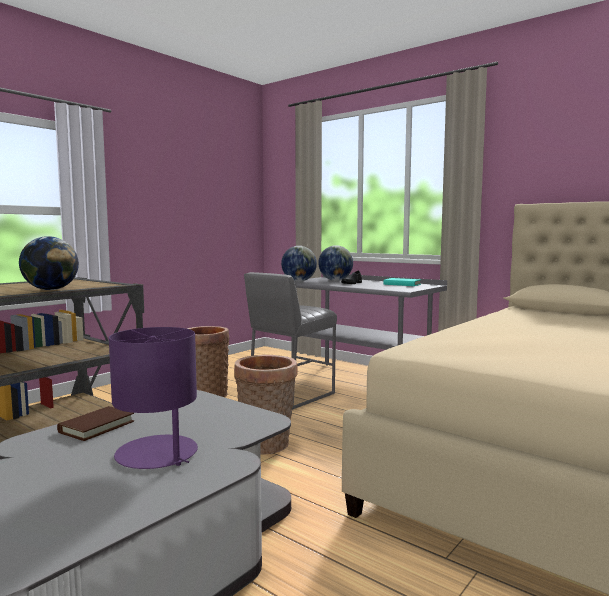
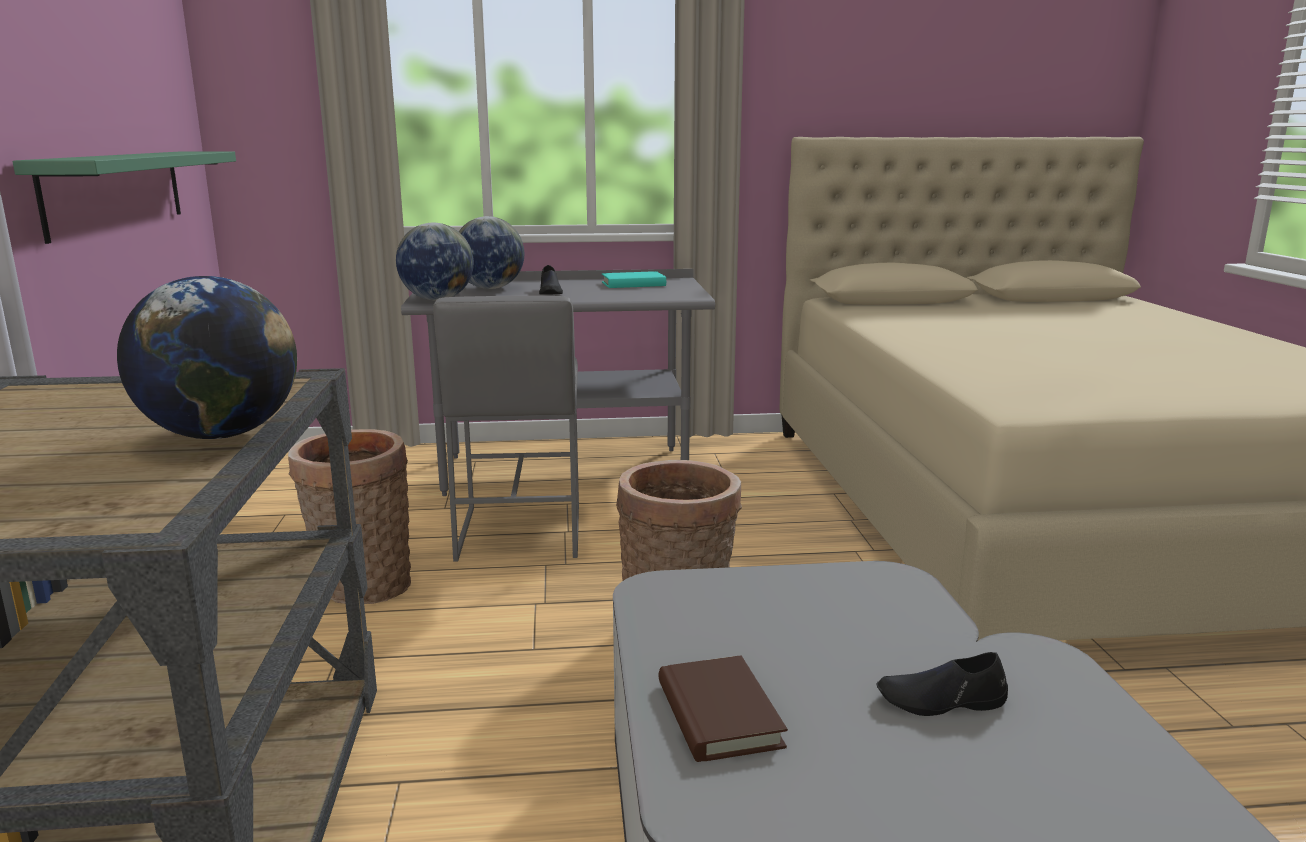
camera: 45 degrees left, 10 degrees up
(157, 454) = (940, 701): purple table lamp -> black shoe
(194, 229) = (116, 191): none -> green shelf

